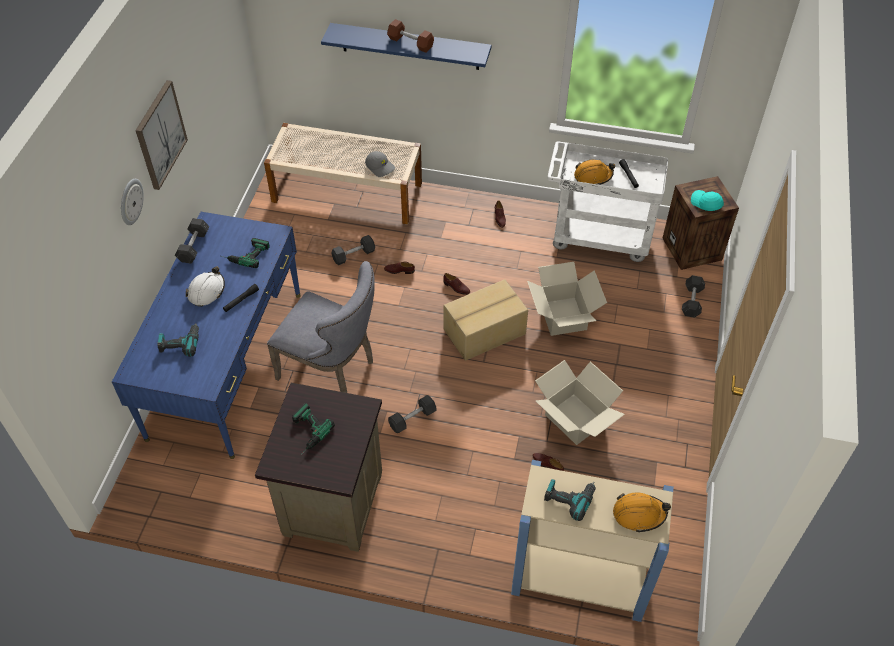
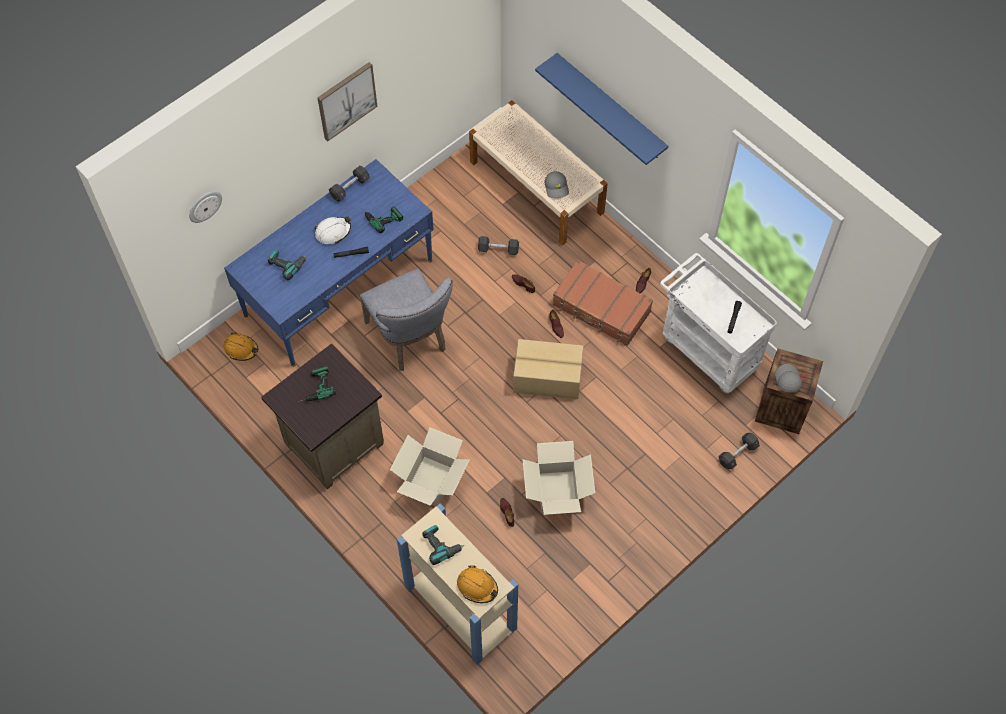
camera: 35 degrees right, 10 degrees up
(130, 201) = (293, 146): wall clock -> wall clock (204, 206)
(410, 43) = (604, 108): brown dumbbell -> none
(412, 419) = (438, 415): grey dumbbell -> none
(483, 254) = (601, 309): none -> brown suitcase
(562, 316) = (619, 402): cardboard box -> cardboard box (431, 480)
(593, 176) = (703, 302): orange hard hat -> orange hard hat (241, 349)
(706, 203) = (787, 380): turquoise cap -> grey cap

